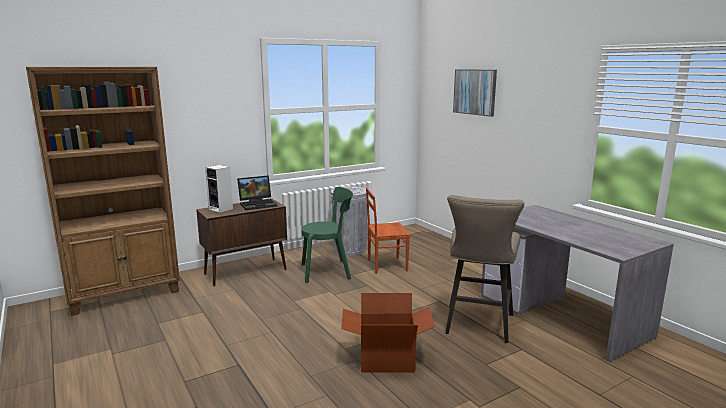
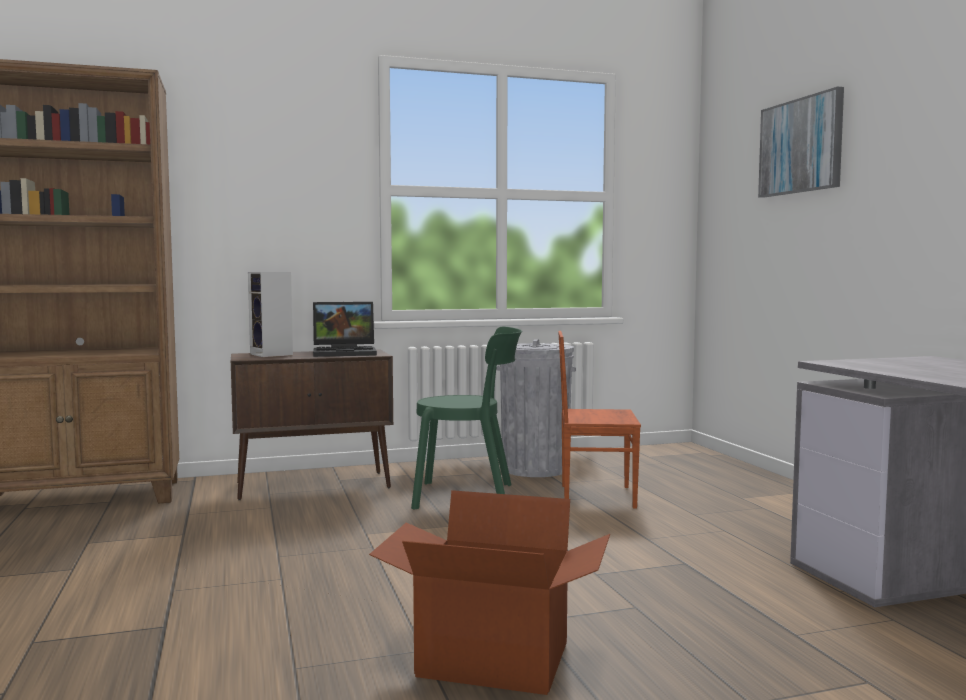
camera: 15 degrees right, 10 degrees down
(478, 326) = (760, 619): beige stool -> none

